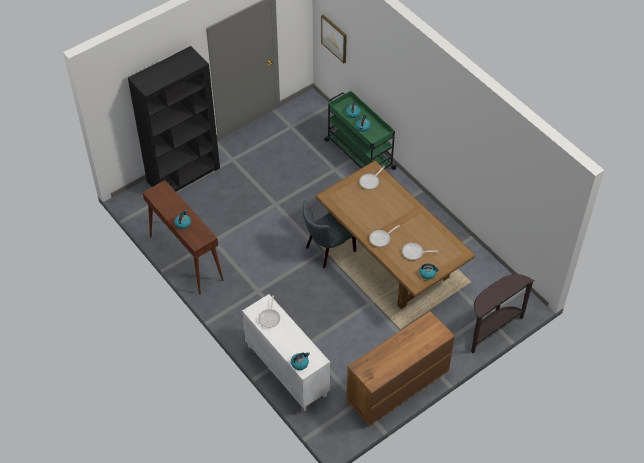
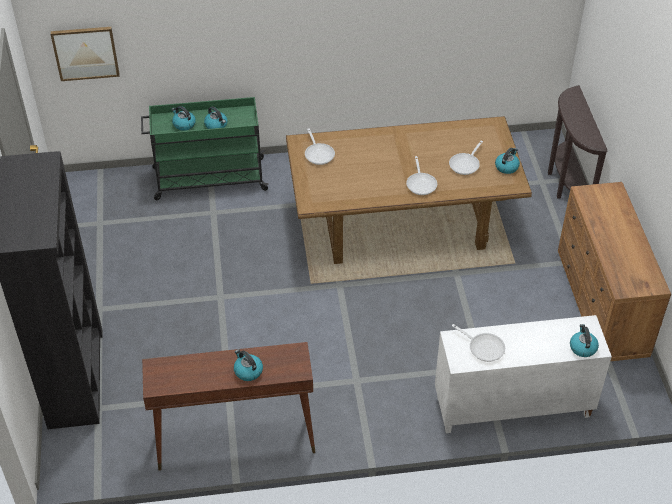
camera: 60 degrees left, 5 degrees down
(327, 250) = (341, 277): grey chair -> none

